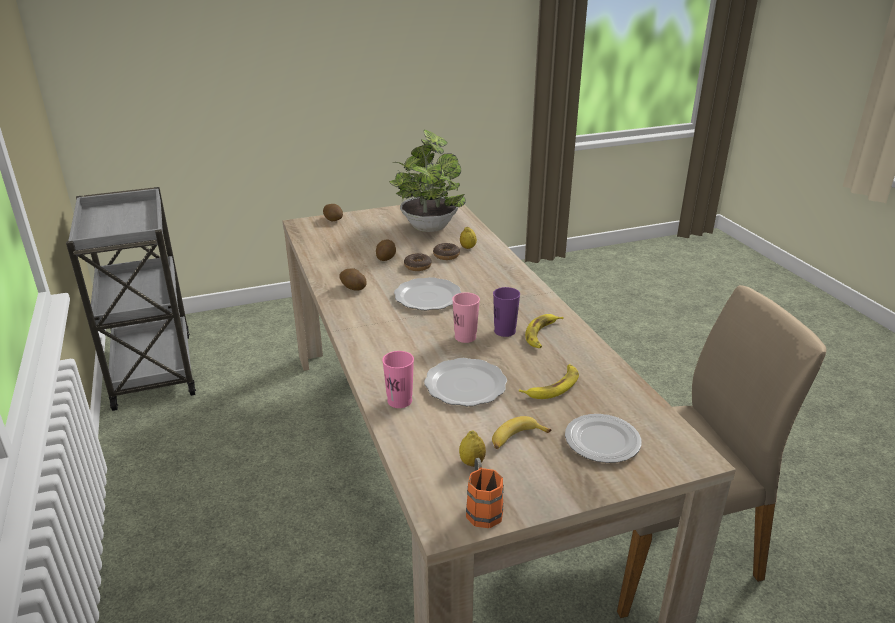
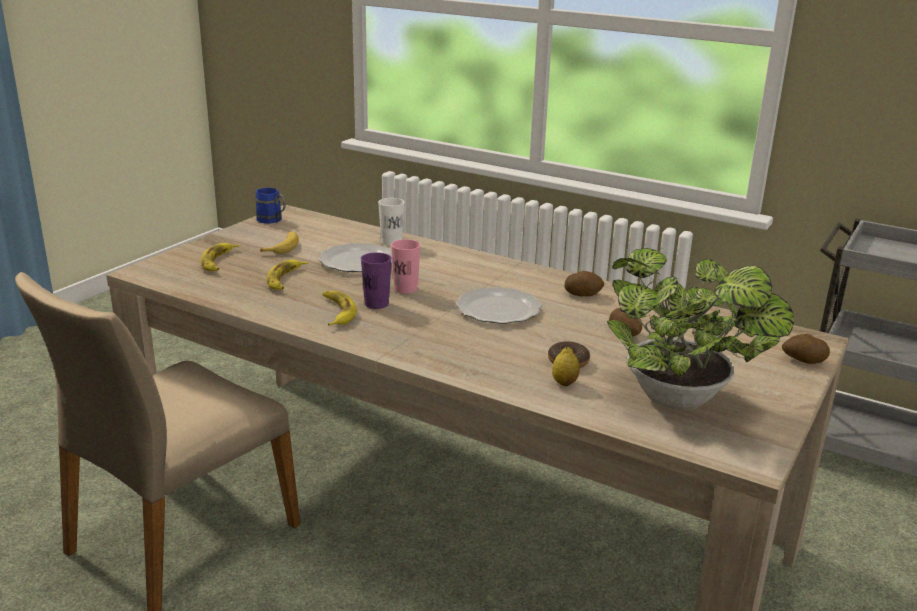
camera: 140 degrees right, 5 degrees down
(399, 401) = (391, 242): pink cup -> white cup
(417, 266) = (571, 336): donut -> none
(472, 462) = (300, 232): lemon -> none
(482, 507) = (273, 221): orange mug -> blue mug
(602, 441) = (218, 261): plate -> banana

